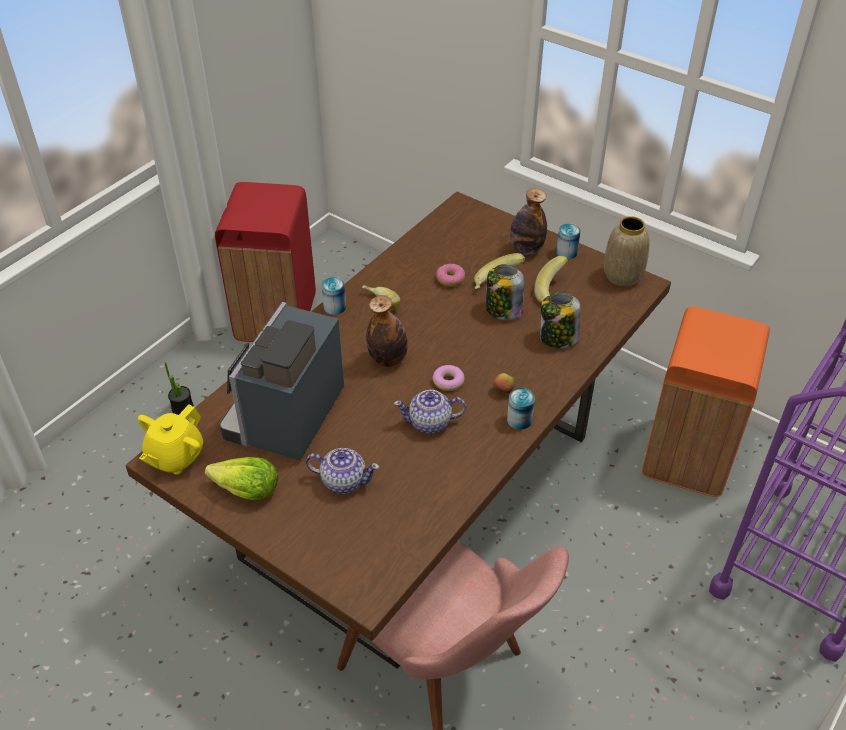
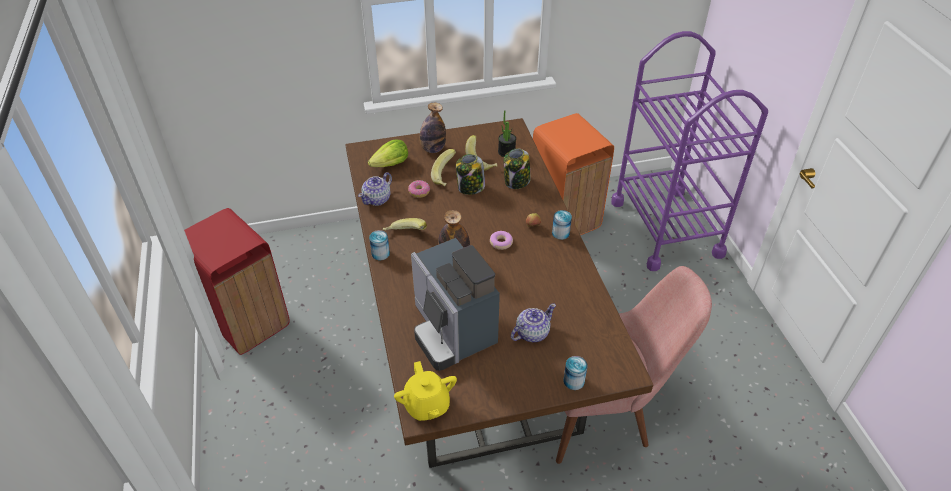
camera: 50 degrees left, 0 degrees up
(182, 408) = (266, 423): potted plant -> potted plant (506, 152)
(246, 490) = (494, 384): lettuce -> lettuce (391, 164)
(430, 423) = (525, 269): teapot -> teapot (377, 199)
(566, 252) = (455, 137): can -> can (574, 381)
(623, 276) = (498, 130): vase -> none

